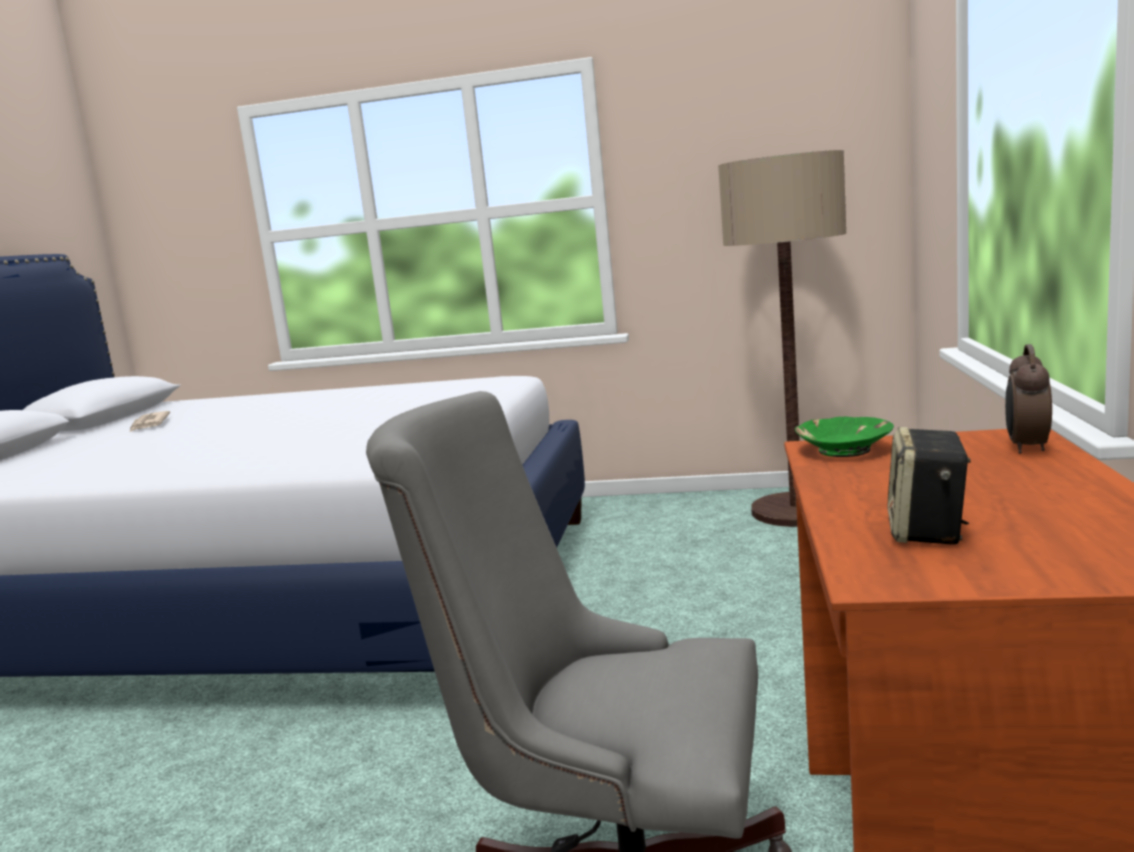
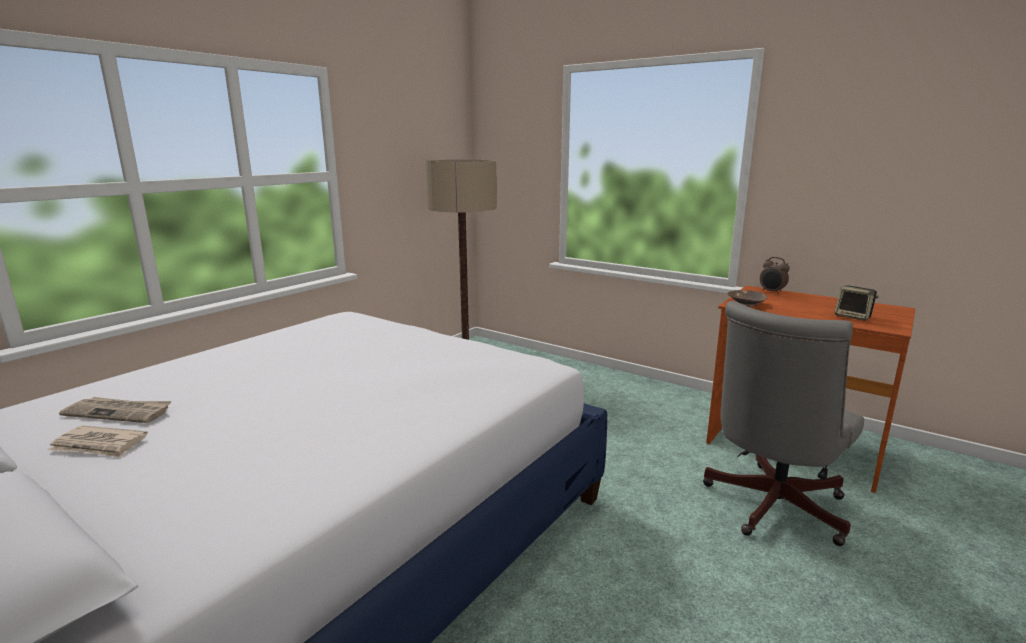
camera: 65 degrees left, 5 degrees up
(206, 411) = (119, 412): none -> newspaper
(844, 450) = (745, 303): green bowl -> brown bowl

